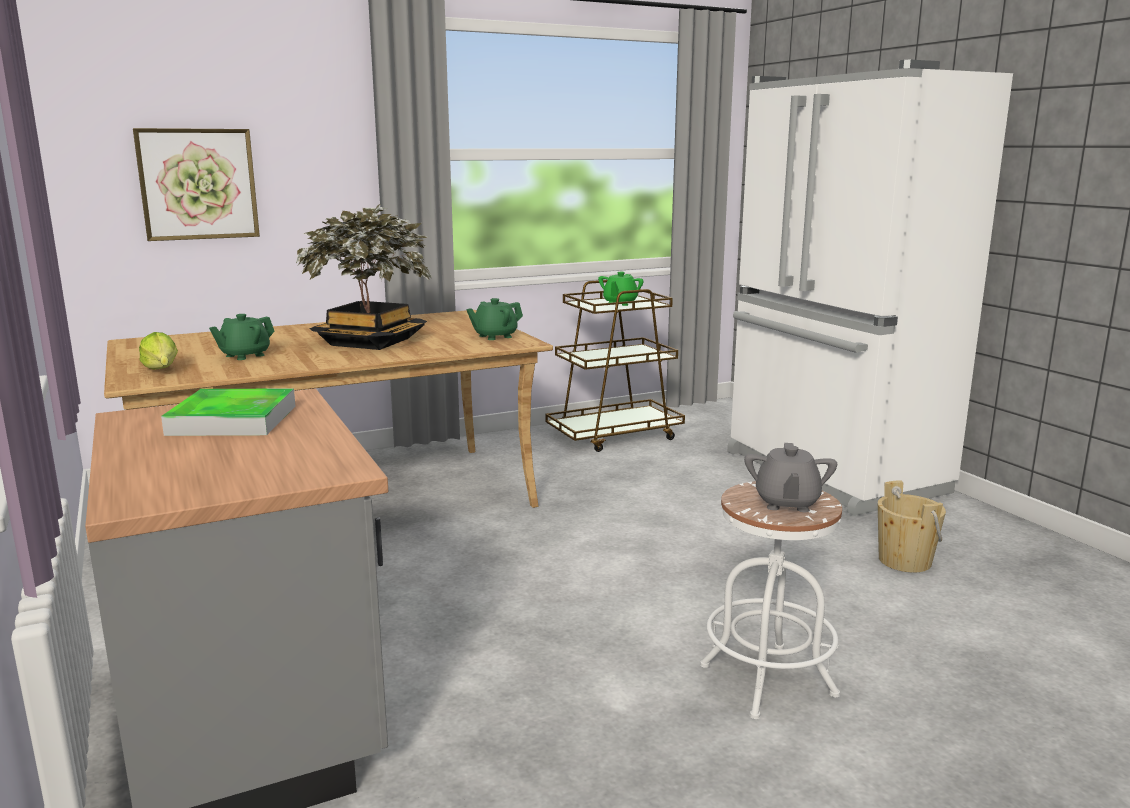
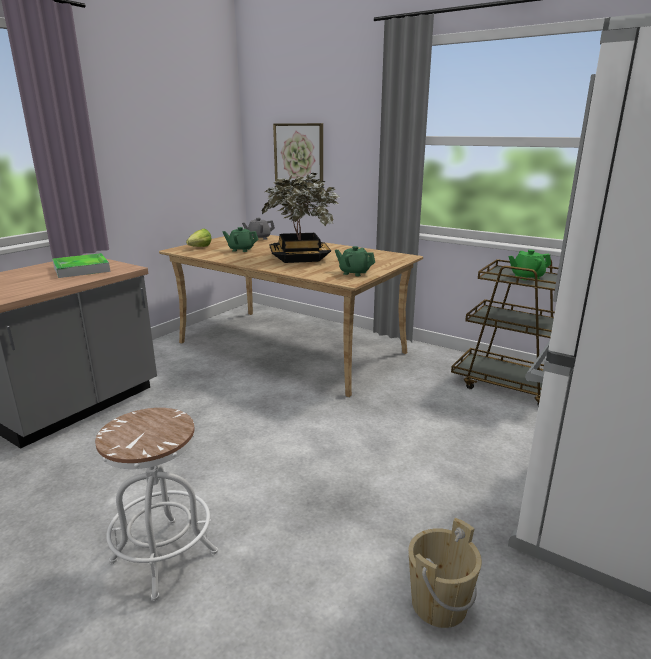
camera: 60 degrees right, 5 degrees up
(786, 503) = (141, 433): grey teapot -> grey teapot (259, 238)

